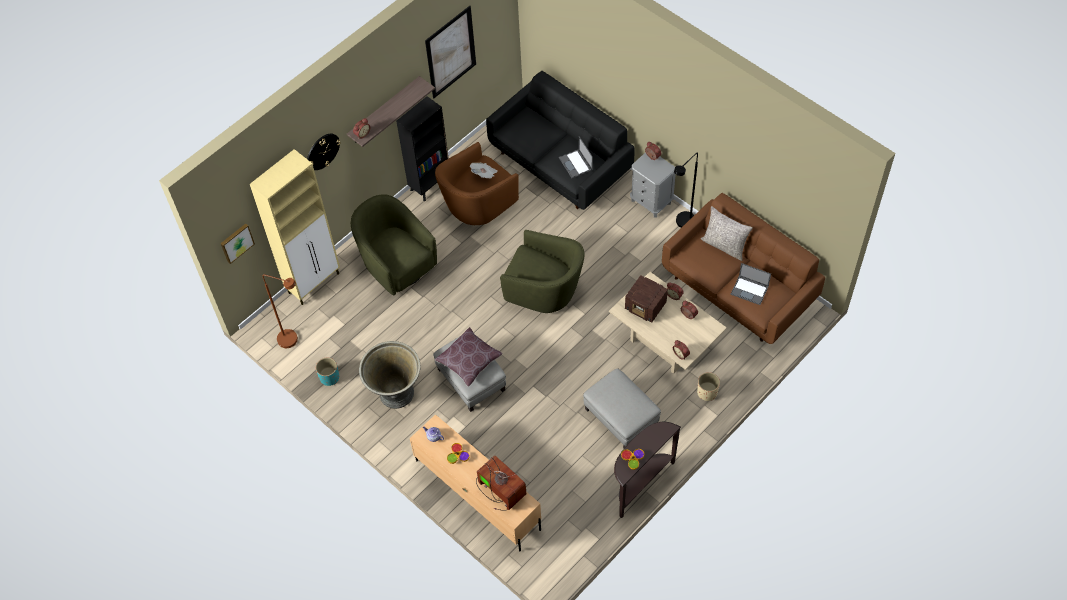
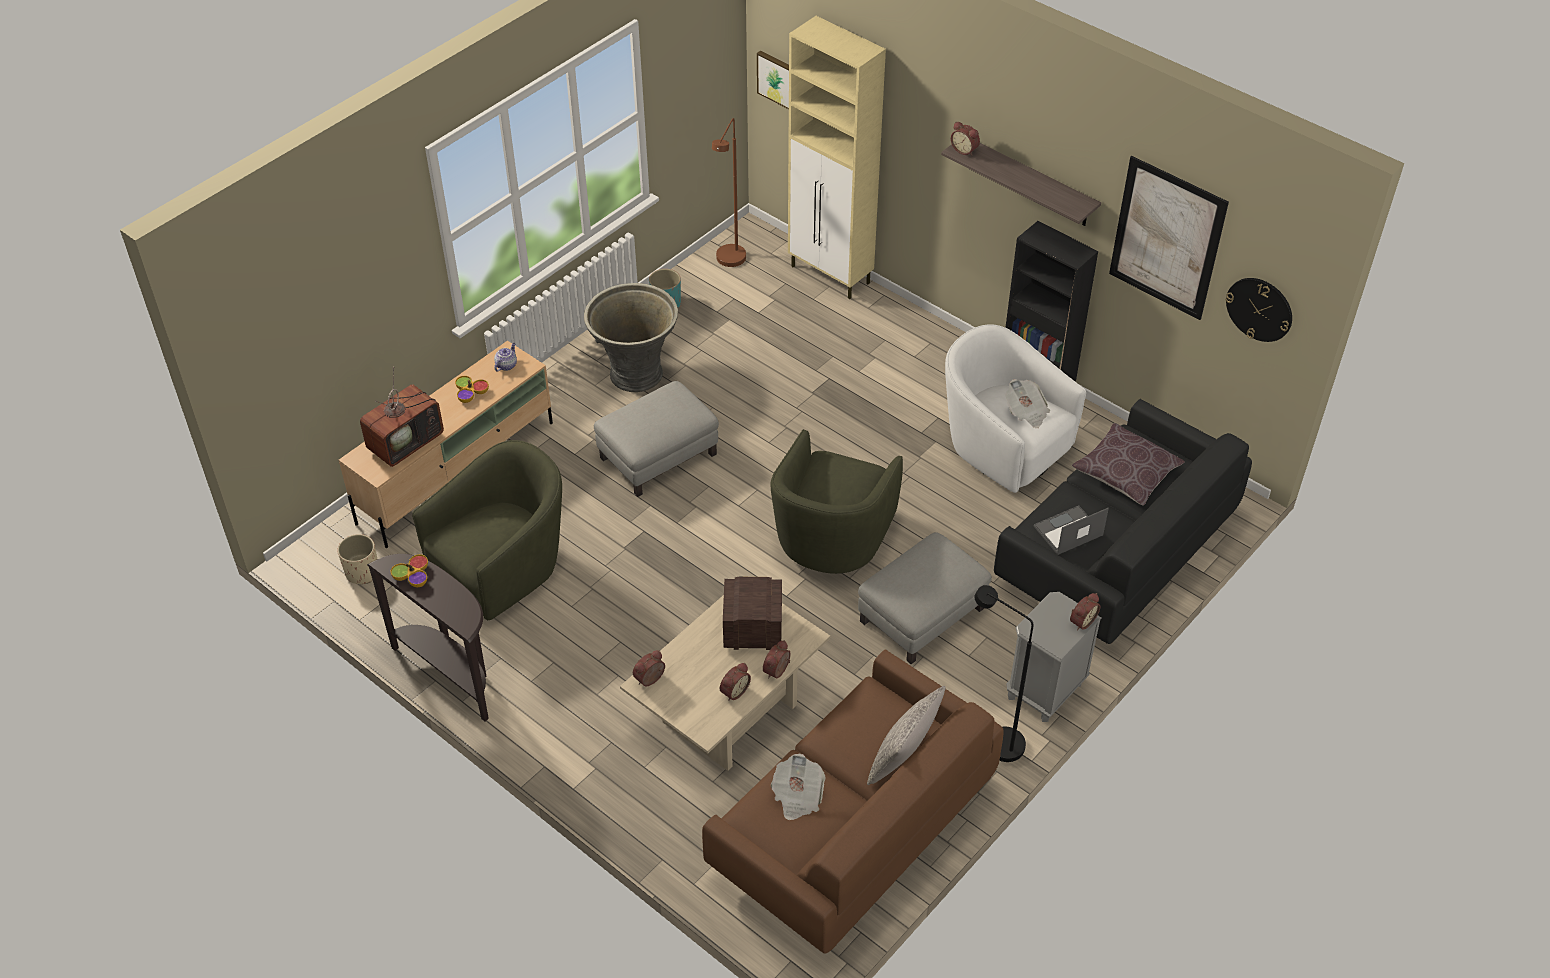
camera: 85 degrees right, 10 degrees down
(323, 151) = (923, 113): wall clock -> wall clock (1259, 309)
(396, 263) = (873, 359): green armchair -> green armchair (503, 569)
(469, 361) = (657, 416): brown pillow -> brown pillow (1126, 473)
(477, 204) = (1002, 448): brown armchair -> white armchair
(620, 417) = (578, 646): grey ottoman -> grey ottoman (921, 614)
(646, 307) = (751, 629): radio -> radio turned 60 degrees clockwise
(707, 392) = (621, 772): beige planter -> beige planter (362, 572)
(750, 290) = (797, 796): laptop -> newspaper

